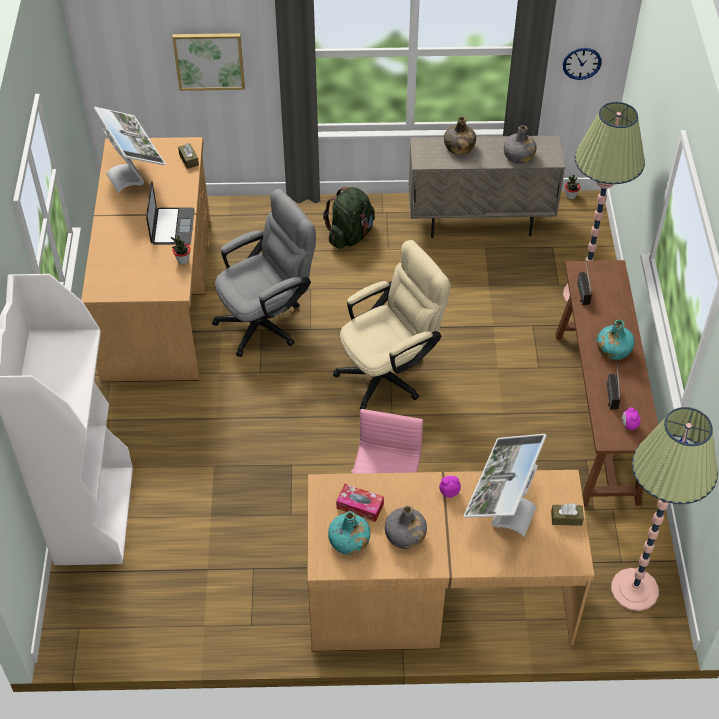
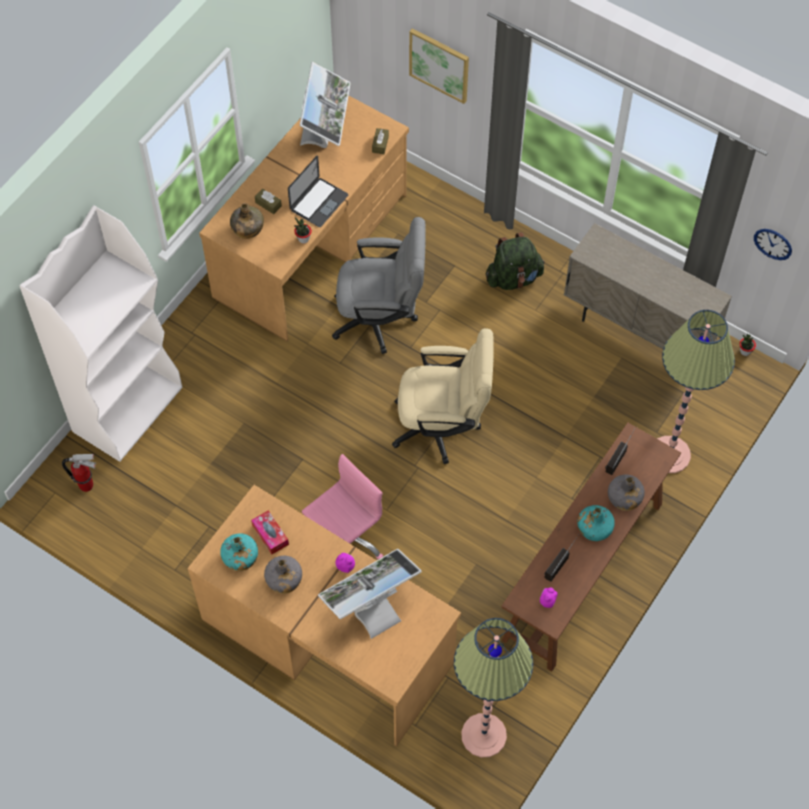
camera: 35 degrees right, 10 degrees up
(106, 603) = (87, 486): none -> fire extinguisher
(459, 147) = (629, 257): green bottle -> green bottle (247, 228)
(518, 156) = (674, 296): grey bottle -> grey bottle (624, 498)
(566, 518) = (415, 645): brown tissue box -> brown tissue box (268, 204)

